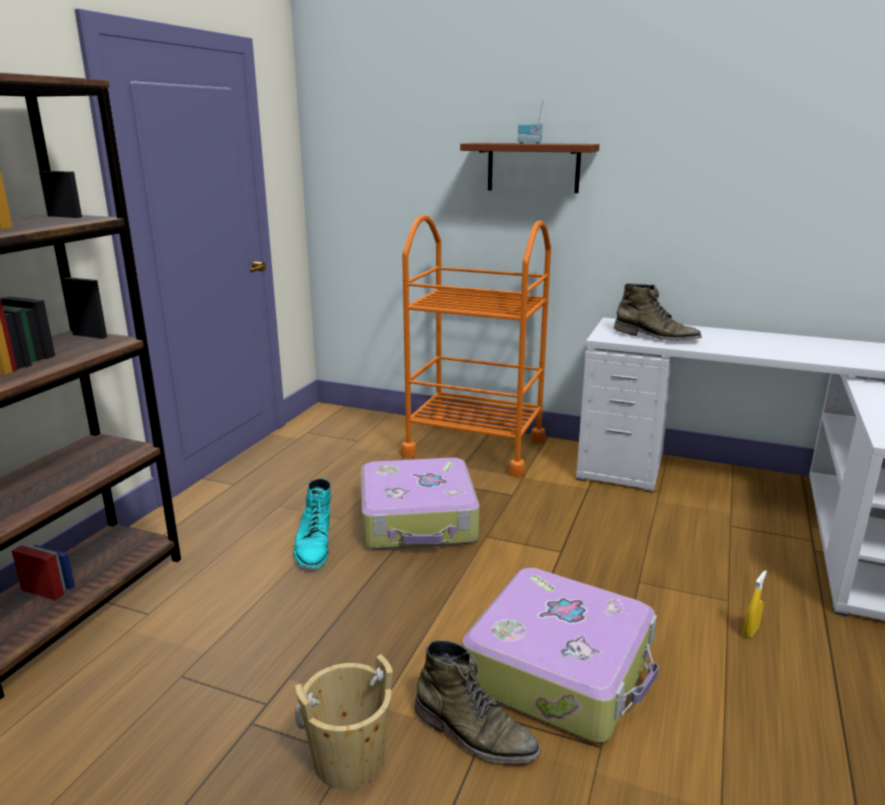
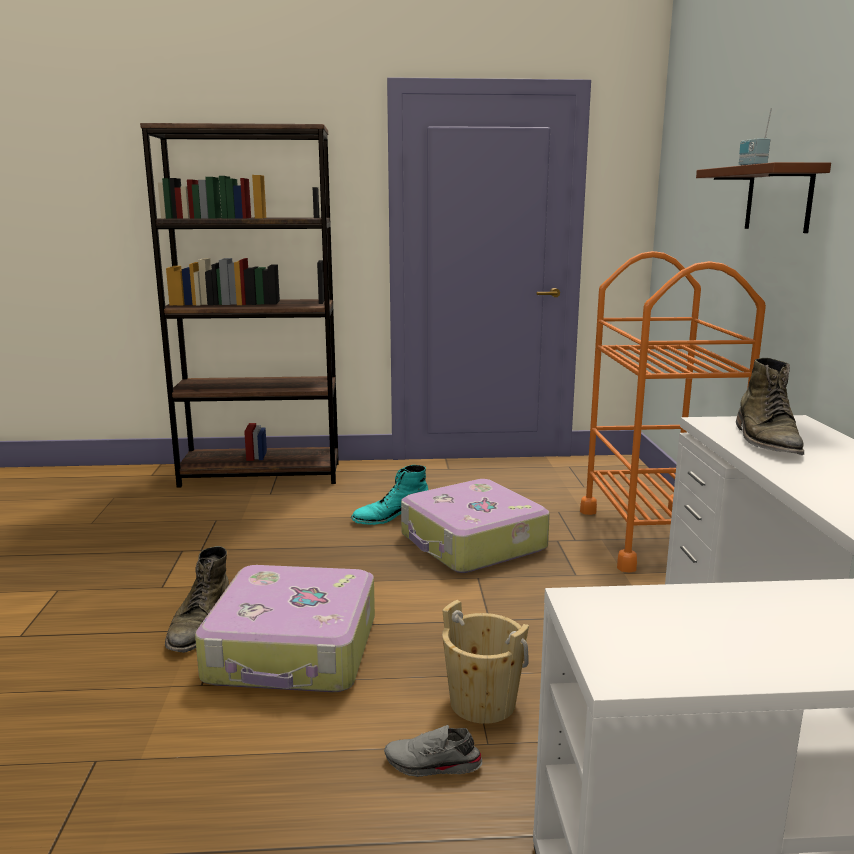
camera: 65 degrees right, 5 degrees down
(349, 759) = (159, 587): beige bucket -> beige bucket (482, 703)
(750, 631) = (432, 765): yellow spray bottle -> grey shoe

